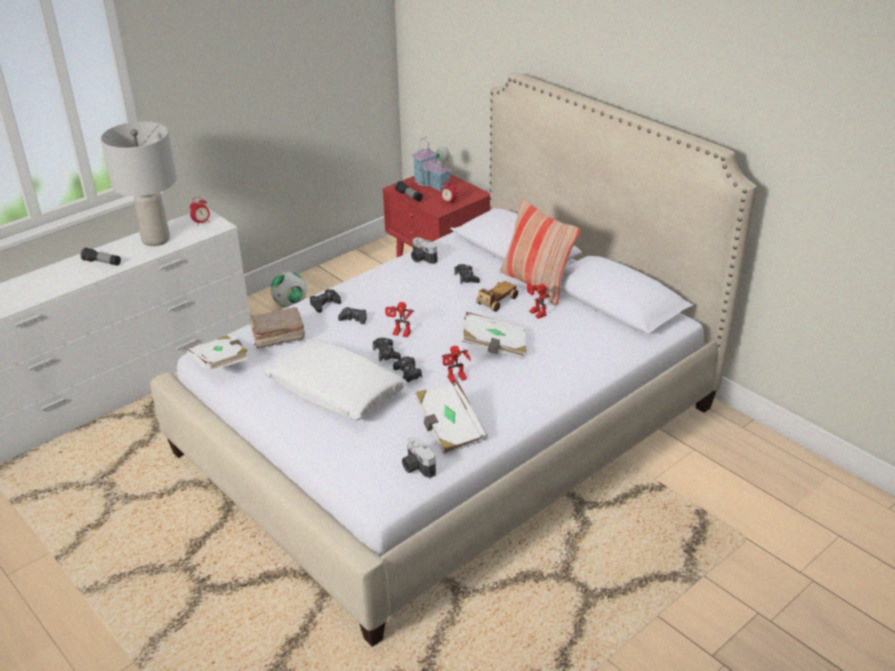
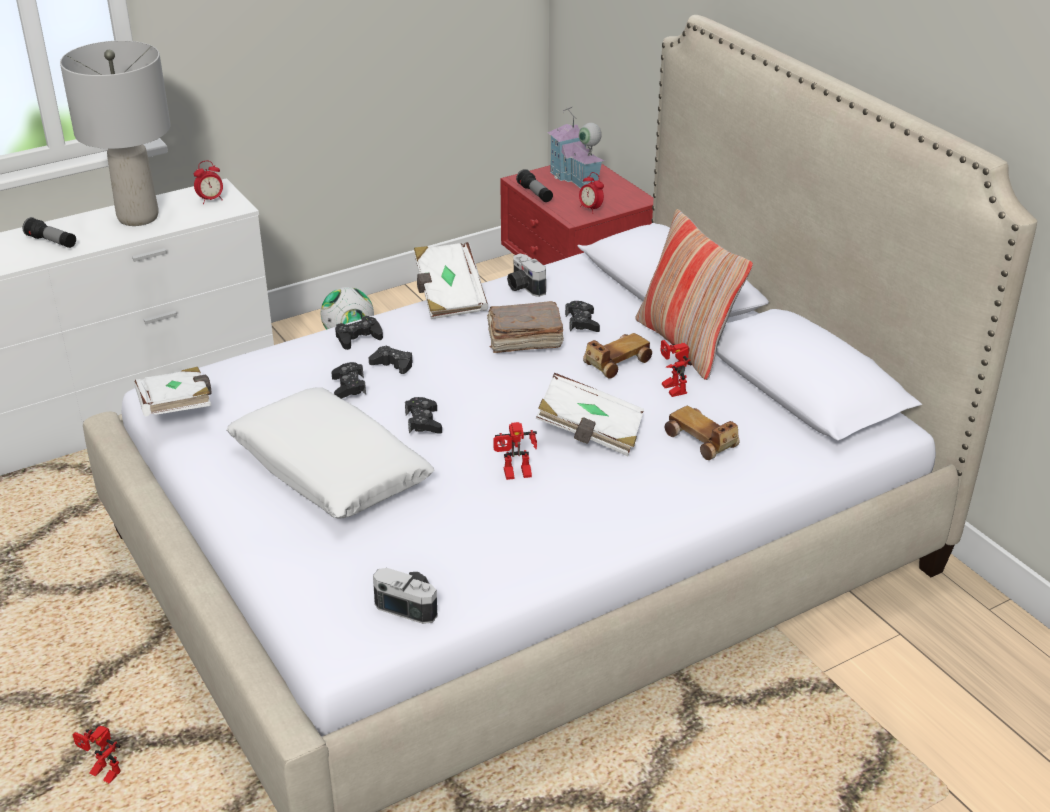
camera: 10 degrees right, 0 degrees up
(277, 336) = (272, 377): brown book -> brown book (523, 340)
(399, 334) = (453, 395): toy robot -> toy robot (101, 775)
(407, 374) = (445, 457): black game controller -> black game controller (349, 387)
(416, 467) = (410, 604): camera -> camera turned 135 degrees clockwise
(449, 429) = (480, 551): white book -> white book (449, 296)
(565, 344) = (702, 441): none -> toy car

